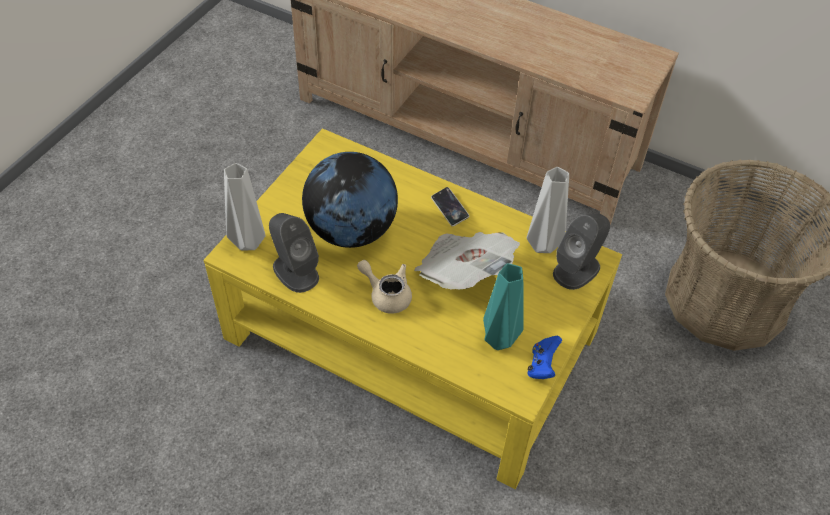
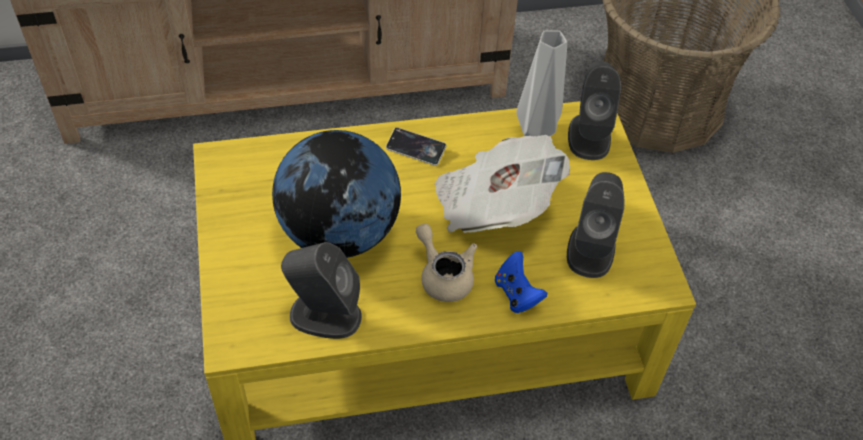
camera: 40 degrees left, 0 degrees up
(250, 242) = (240, 317): grey vase -> none
(386, 294) = (443, 275): beige teapot -> beige teapot turned 60 degrees clockwise
(498, 340) = (591, 249): turquoise vase -> grey speaker
(542, 366) = (651, 246): blue game controller -> blue game controller (517, 294)

